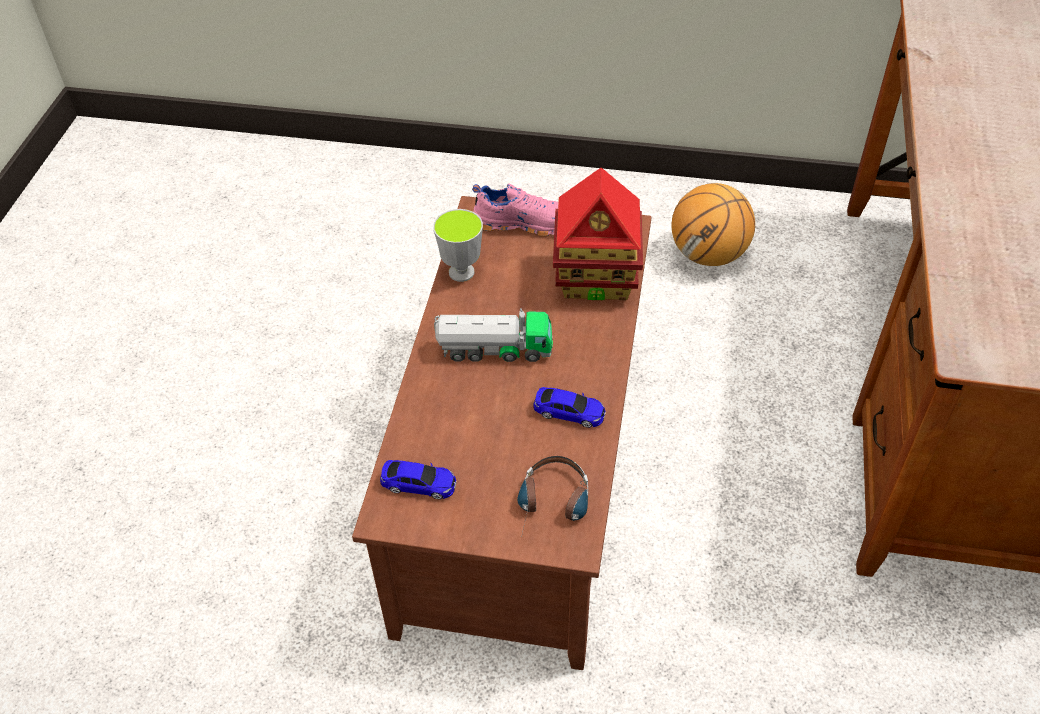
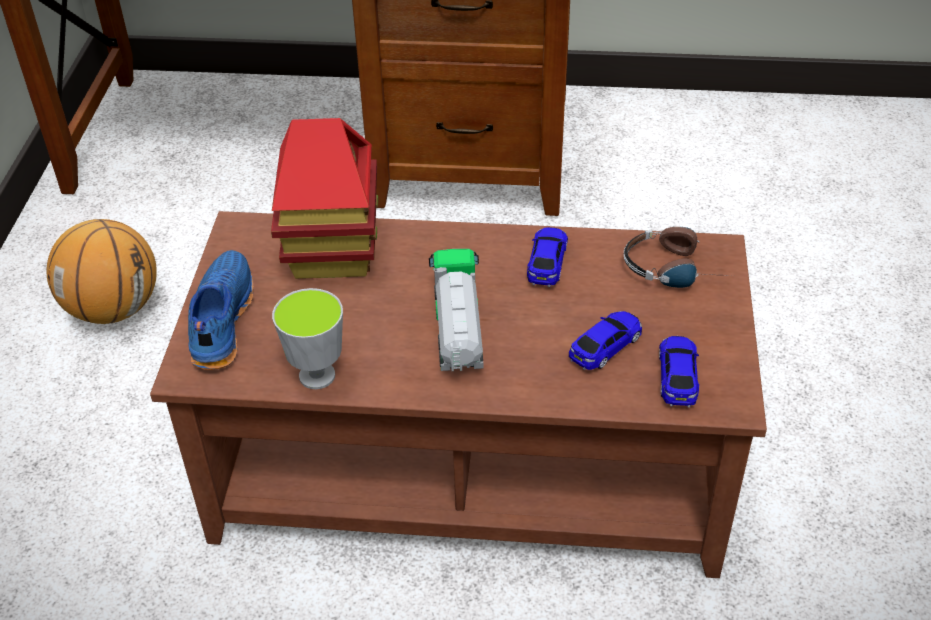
camera: 95 degrees left, 5 degrees down
(462, 441) = (605, 346): none -> toy car
(524, 222) = (219, 321): pink shoe -> blue shoe

